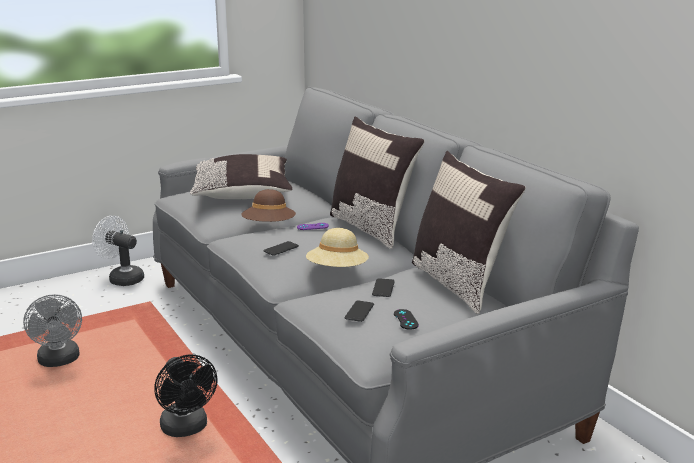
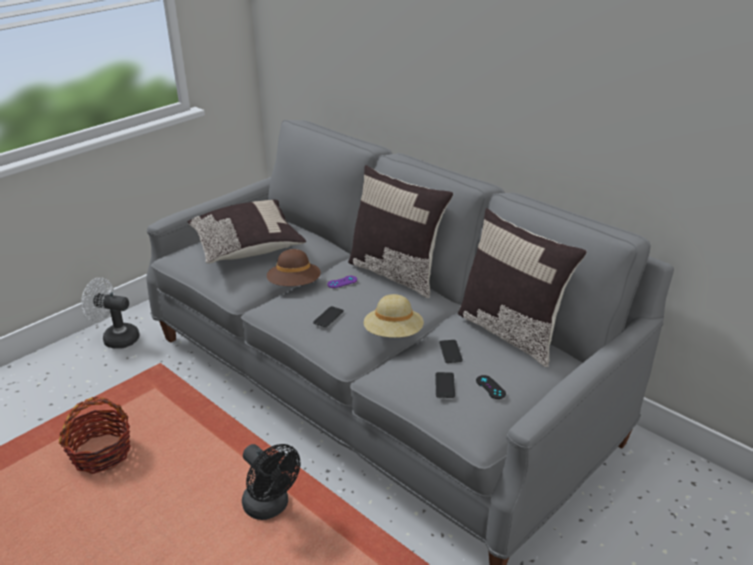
camera: 15 degrees left, 10 degrees up
(59, 361) = (101, 454): grey fan -> basket

